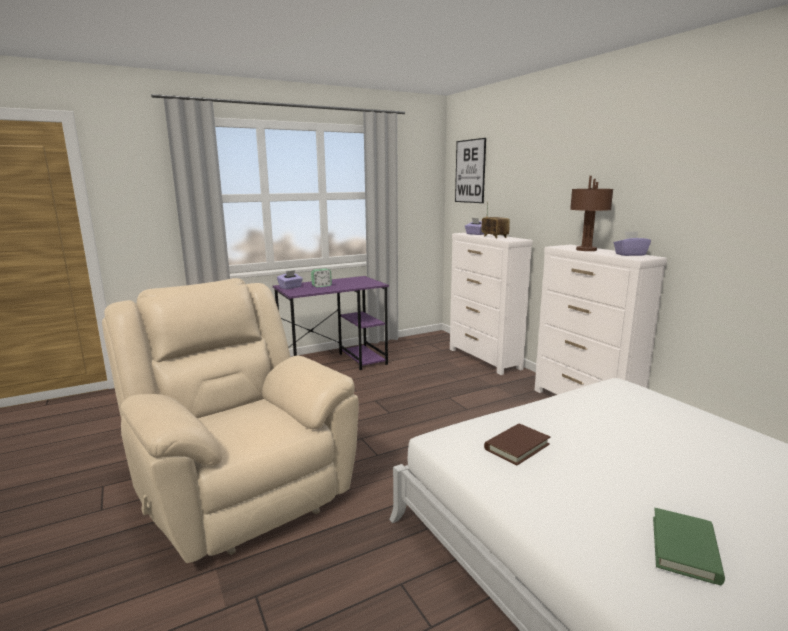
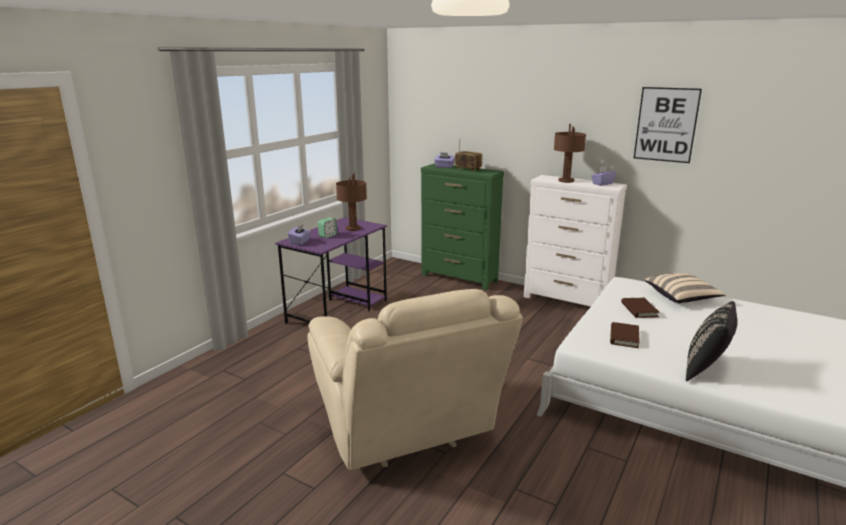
camera: 30 degrees left, 5 degrees up
(240, 489) = (407, 433): beige armchair -> beige armchair turned 135 degrees counterclockwise
(353, 284) = (352, 229): none -> brown table lamp
(470, 171) = (423, 106): picture -> picture (666, 124)
(484, 359) = (459, 278): white dresser -> green dresser
(585, 527) = (706, 369): none -> black pillow
(590, 420) = (639, 310): none -> brown book
(685, 549) = (752, 364): green book -> none
(686, 421) = (682, 297): none -> beige pillow

